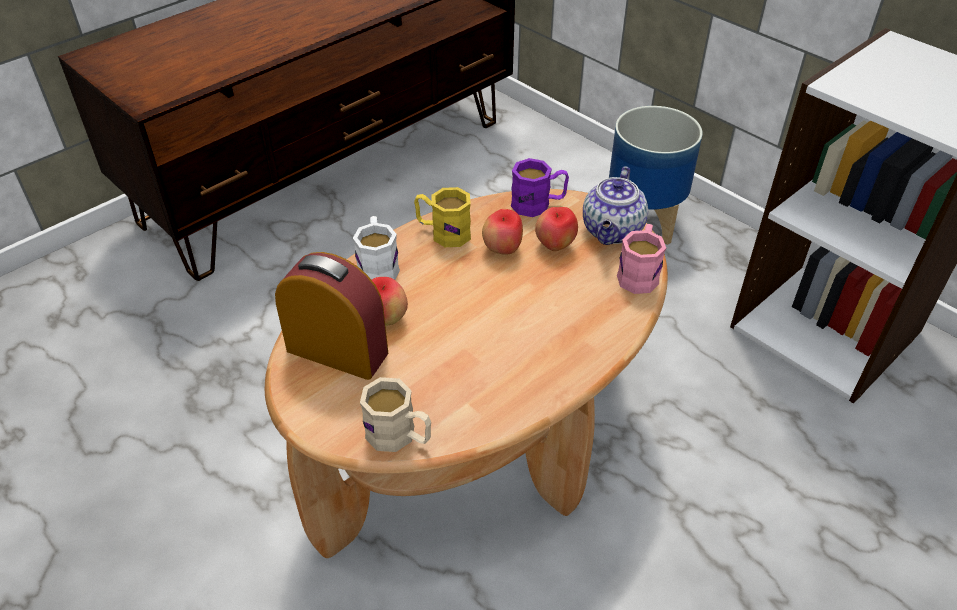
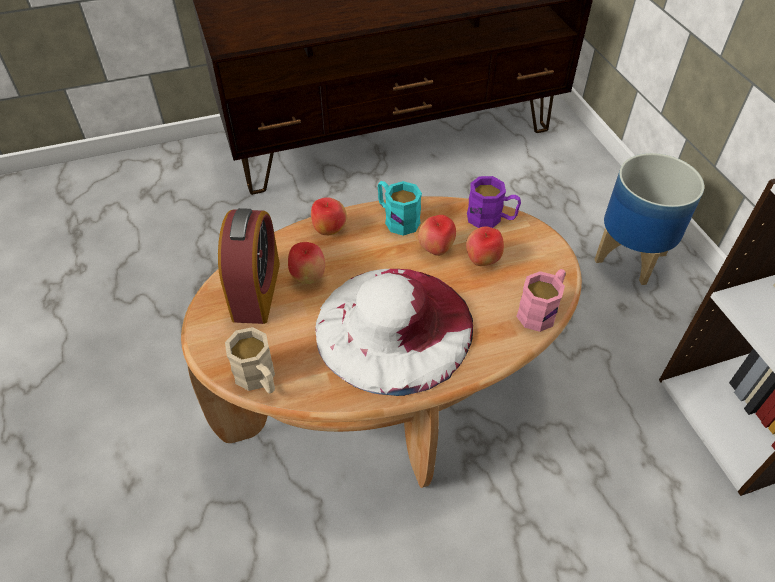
camera: 25 degrees right, 5 degrees up
(337, 351) = (256, 291): alarm clock -> alarm clock turned 45 degrees clockwise
(378, 265) = (329, 230): white mug -> apple
(443, 233) = (397, 219): yellow mug -> turquoise mug
(508, 336) = (394, 327): none -> white hat
(612, 232) = (541, 264): teapot -> none

